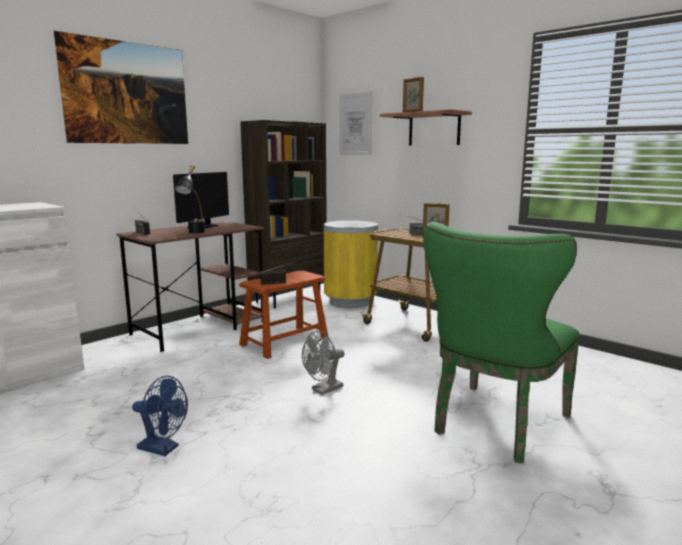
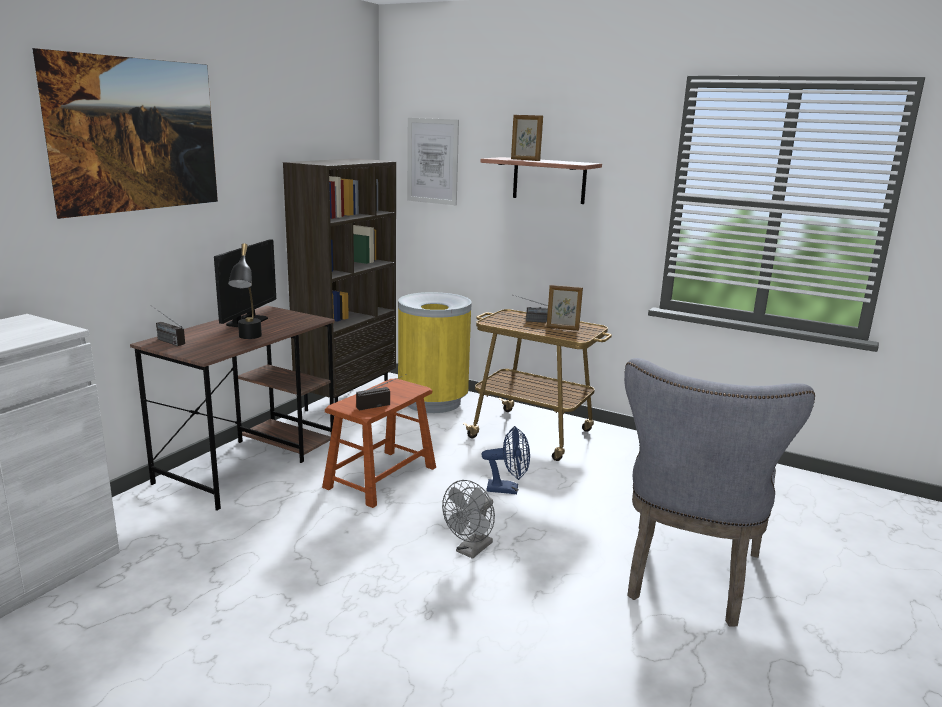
camera: 15 degrees left, 5 degrees up
(163, 449) = (315, 670): blue fan -> blue fan (508, 489)
(495, 426) = (688, 579): green chair -> grey chair

